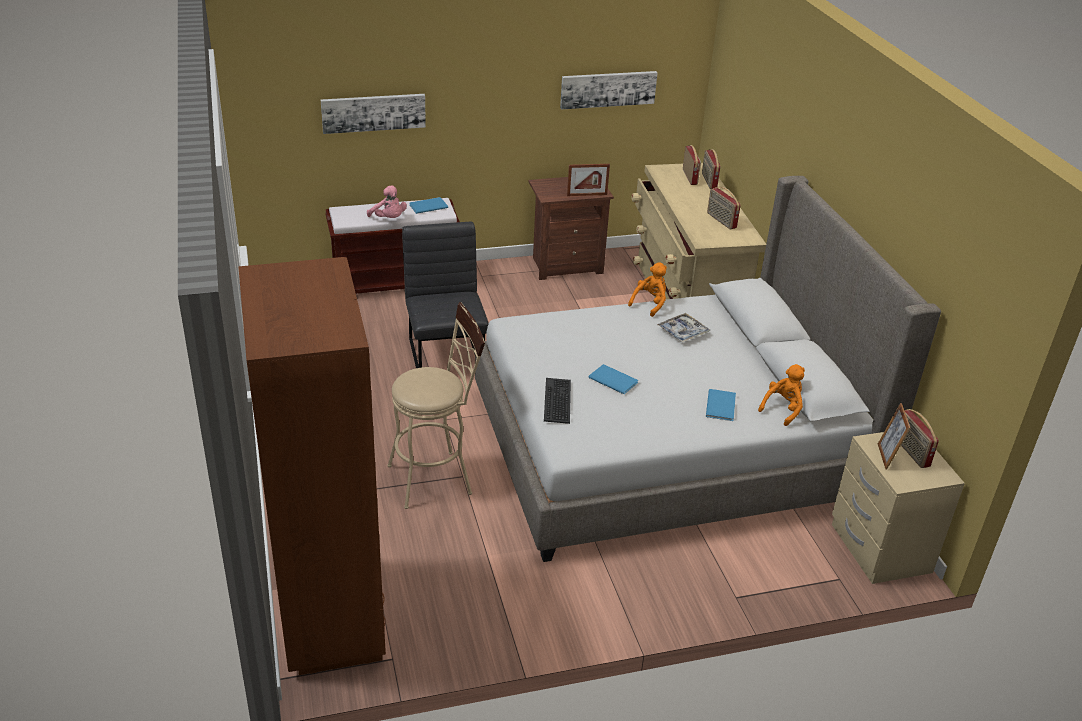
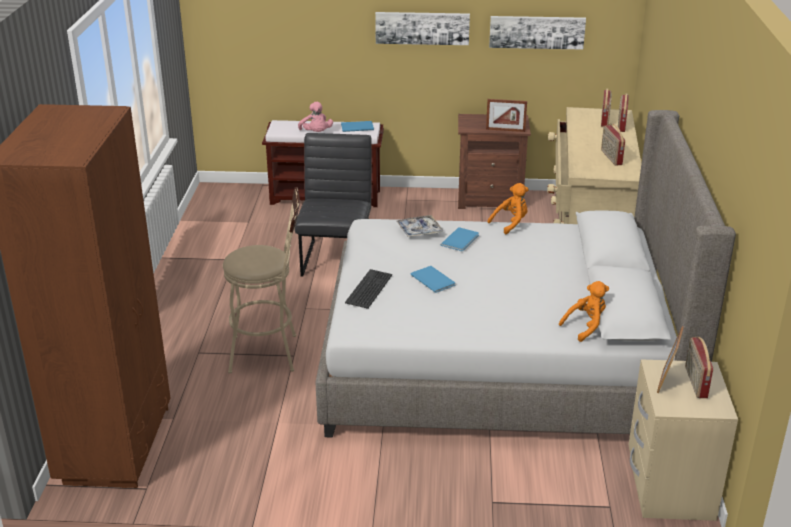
camera: 20 degrees right, 5 degrees down
(373, 112) = (313, 37): picture -> picture (422, 28)
(683, 332) = (527, 250): tray -> tray (419, 230)
(722, 405) = (526, 315): blue book -> blue book (461, 240)

